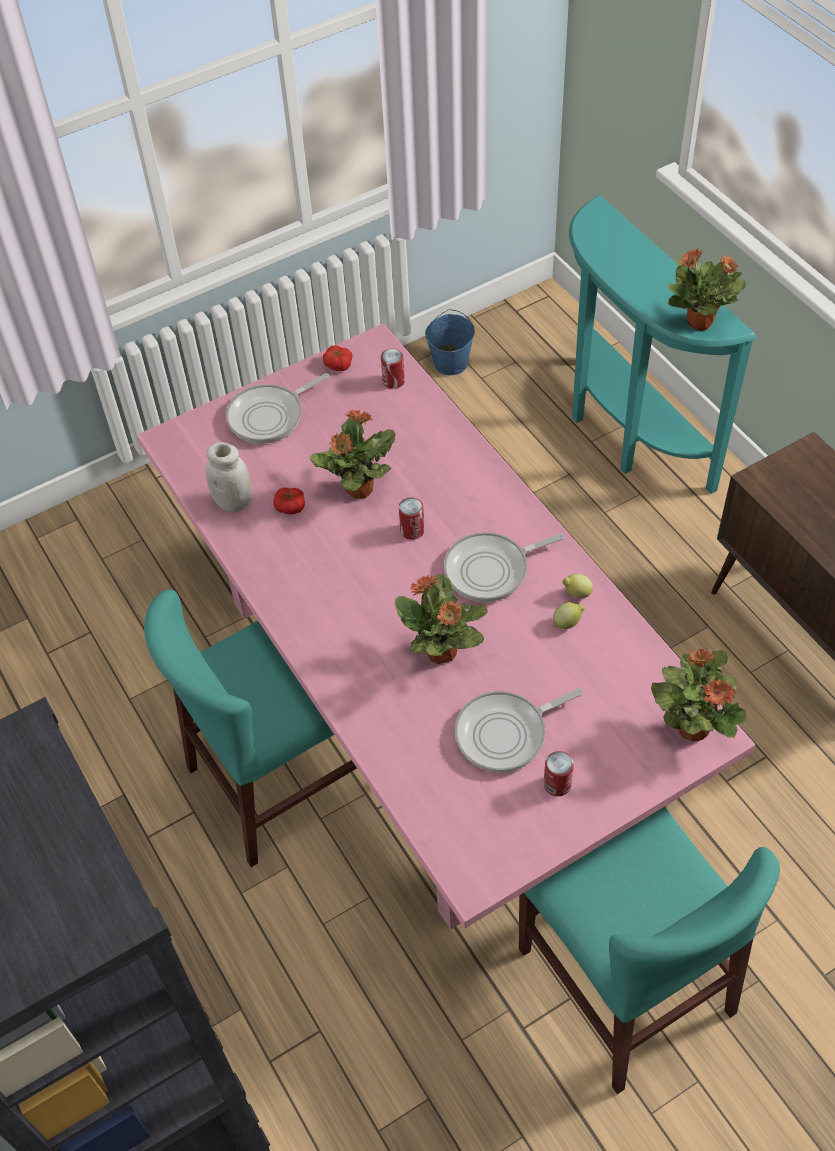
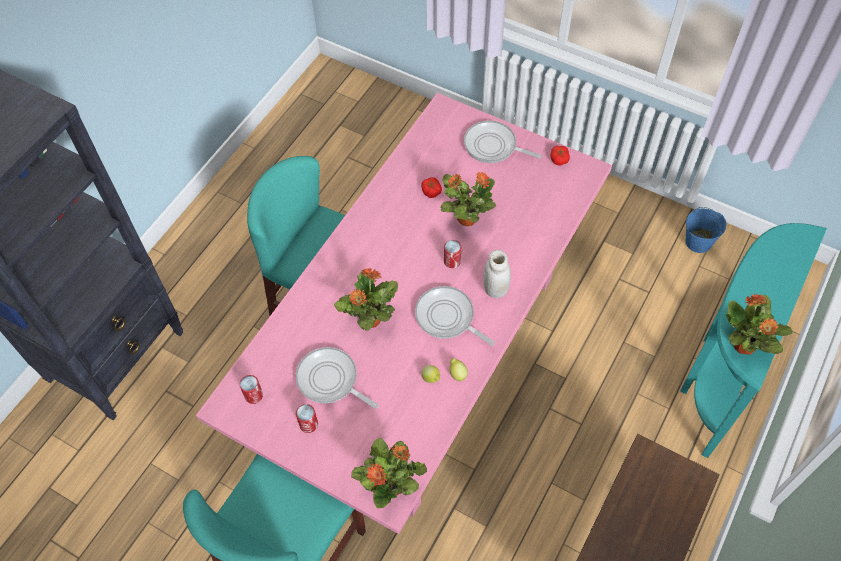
camera: 60 degrees right, 5 degrees up
(233, 502) = (417, 162): white jar -> white jar (495, 289)
(393, 381) = (566, 194): can -> can (254, 395)

